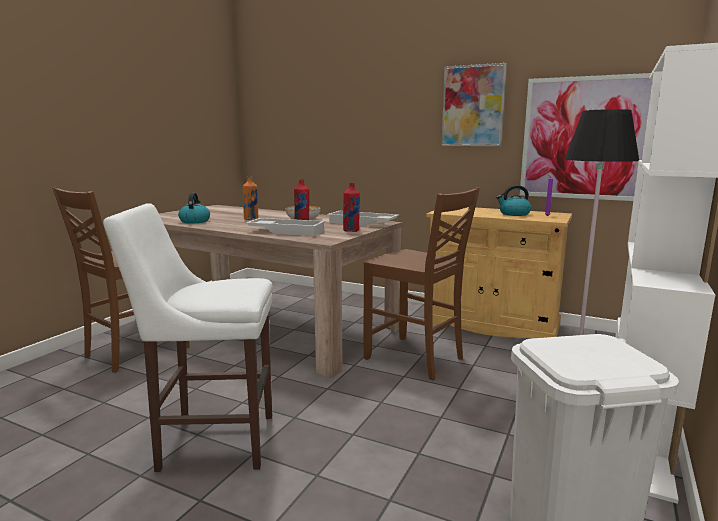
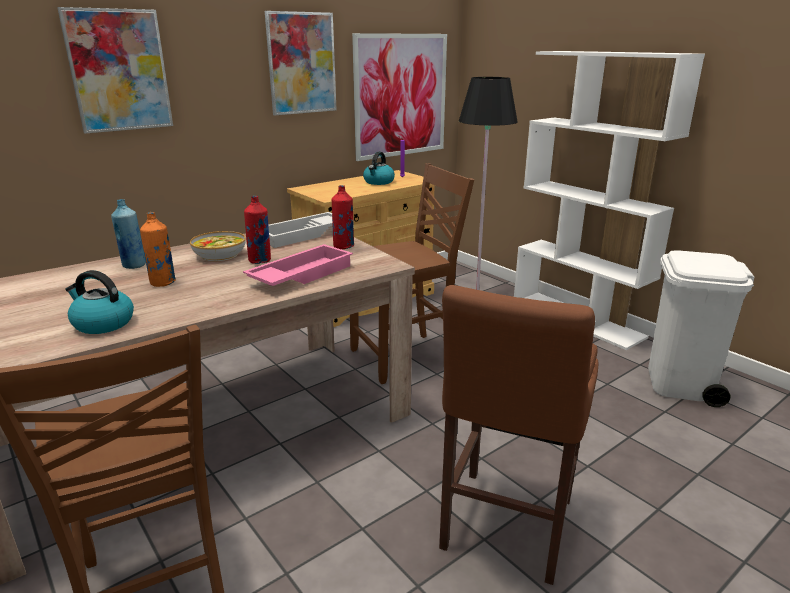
camera: 65 degrees left, 10 degrees up
(211, 441) = (504, 528): white stool -> brown stool
(271, 213) = (134, 265): none -> blue bottle
(287, 231) = (300, 274): white tray -> pink tray
(345, 111) = (119, 71): none -> picture

